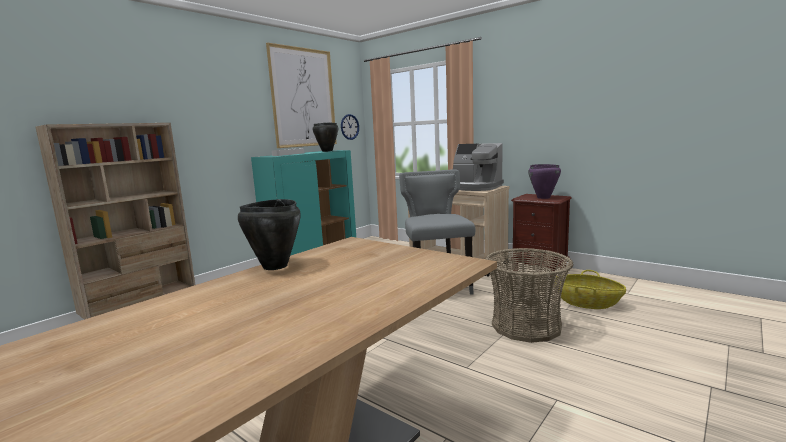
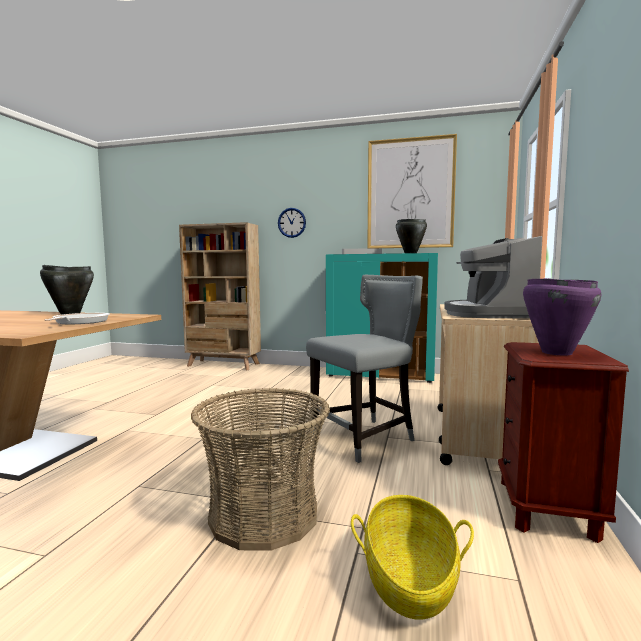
camera: 65 degrees right, 5 degrees down
(349, 127) = (483, 226): wall clock -> wall clock (291, 222)
(388, 255) = (79, 322): none -> frying pan

